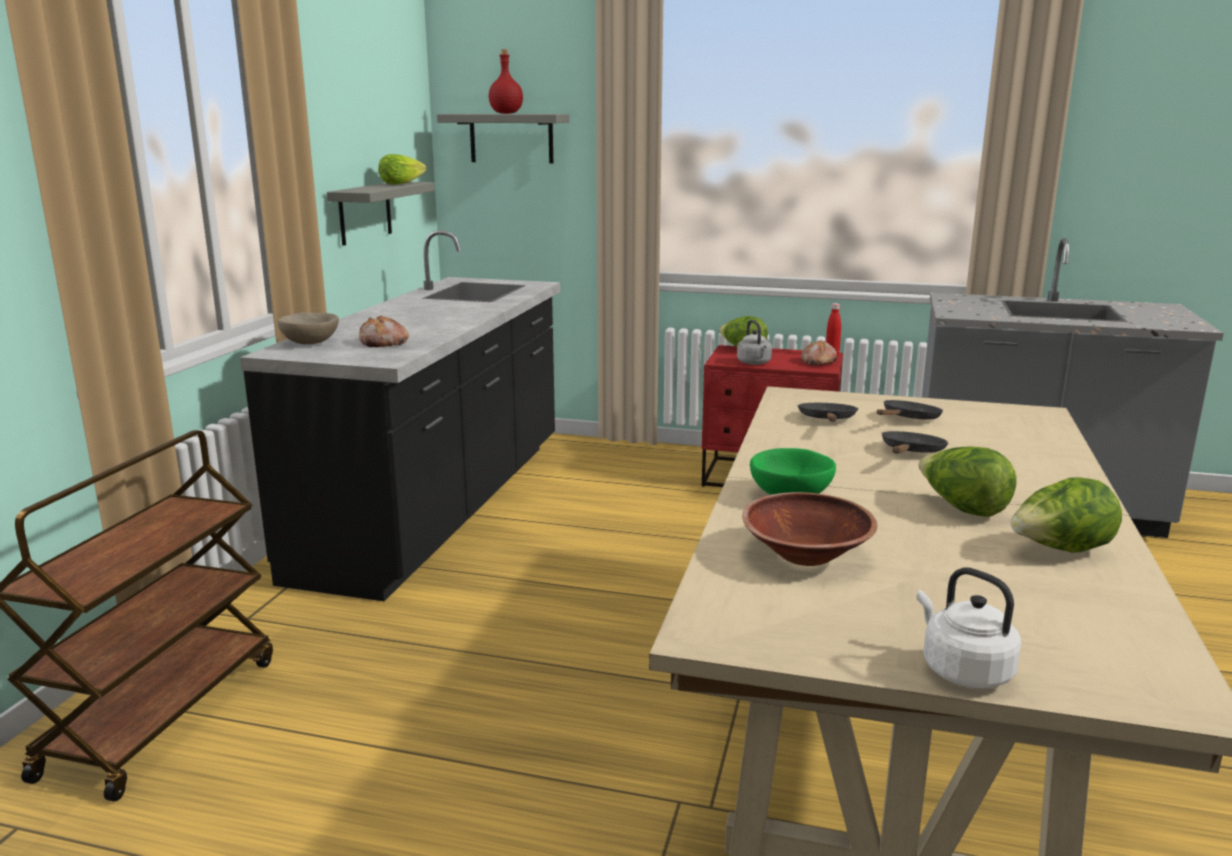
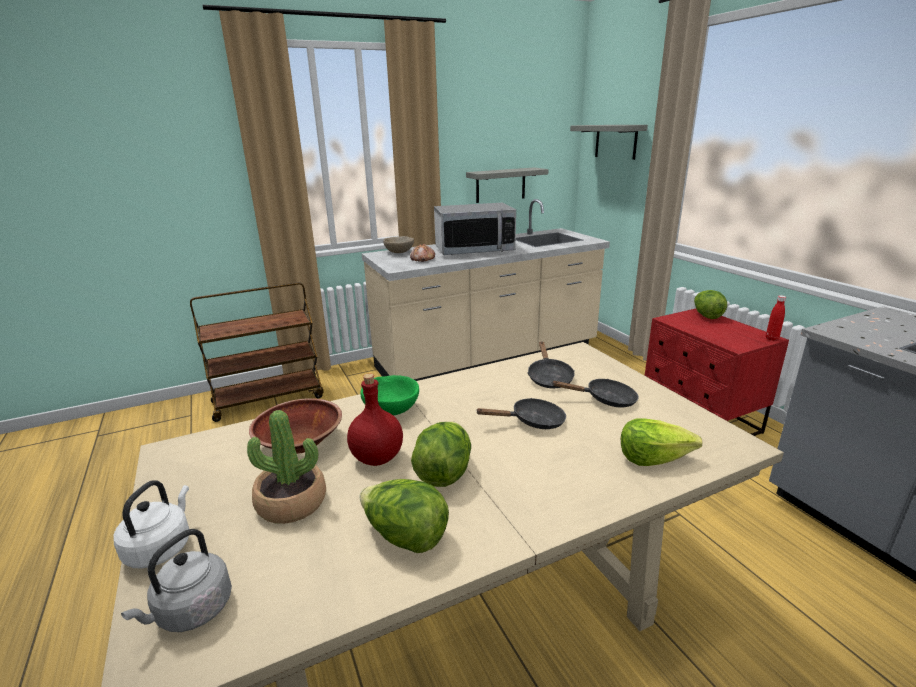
camera: 50 degrees right, 5 degrees up
(401, 184) = (524, 169): lettuce -> lettuce (653, 458)
(421, 319) = (474, 250): none -> microwave
(440, 507) = (488, 358): black counter -> beige counter
(506, 113) = (608, 124): red bottle -> red bottle (376, 458)
(754, 363) = (690, 327): grey kettle -> grey kettle (191, 611)
(817, 362) = (744, 340): bread -> none
(827, 420) = (549, 377): black frying pan -> black frying pan turned 120 degrees clockwise
(941, 585) = (291, 503): none -> potted plant

